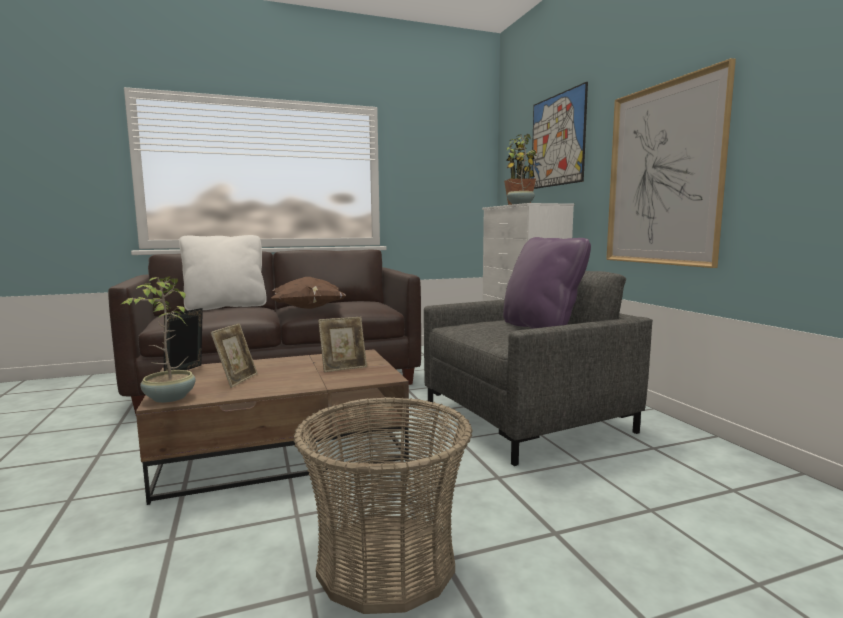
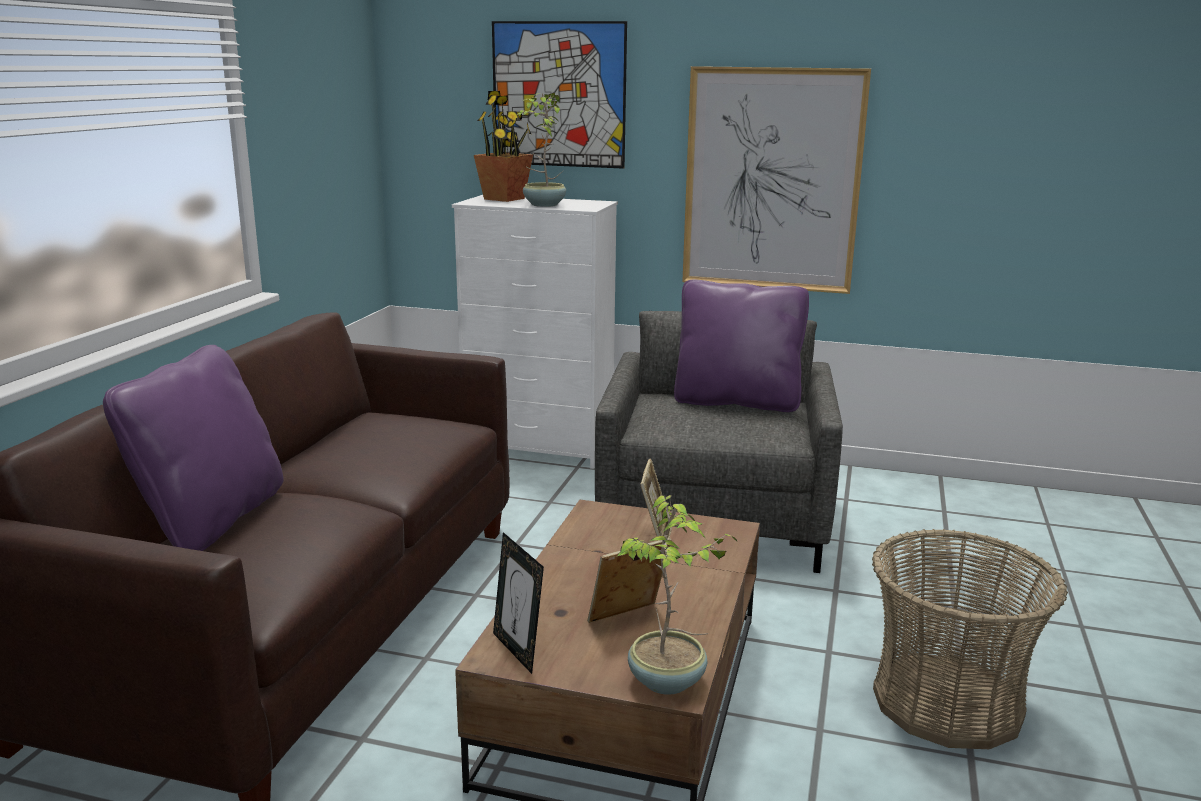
camera: 55 degrees left, 10 degrees up
(226, 307) = (211, 521): white pillow -> purple pillow
(237, 380) = (627, 619): picture frame -> picture frame turned 75 degrees counterclockwise
(308, 308) = (378, 468): brown pillow -> none

